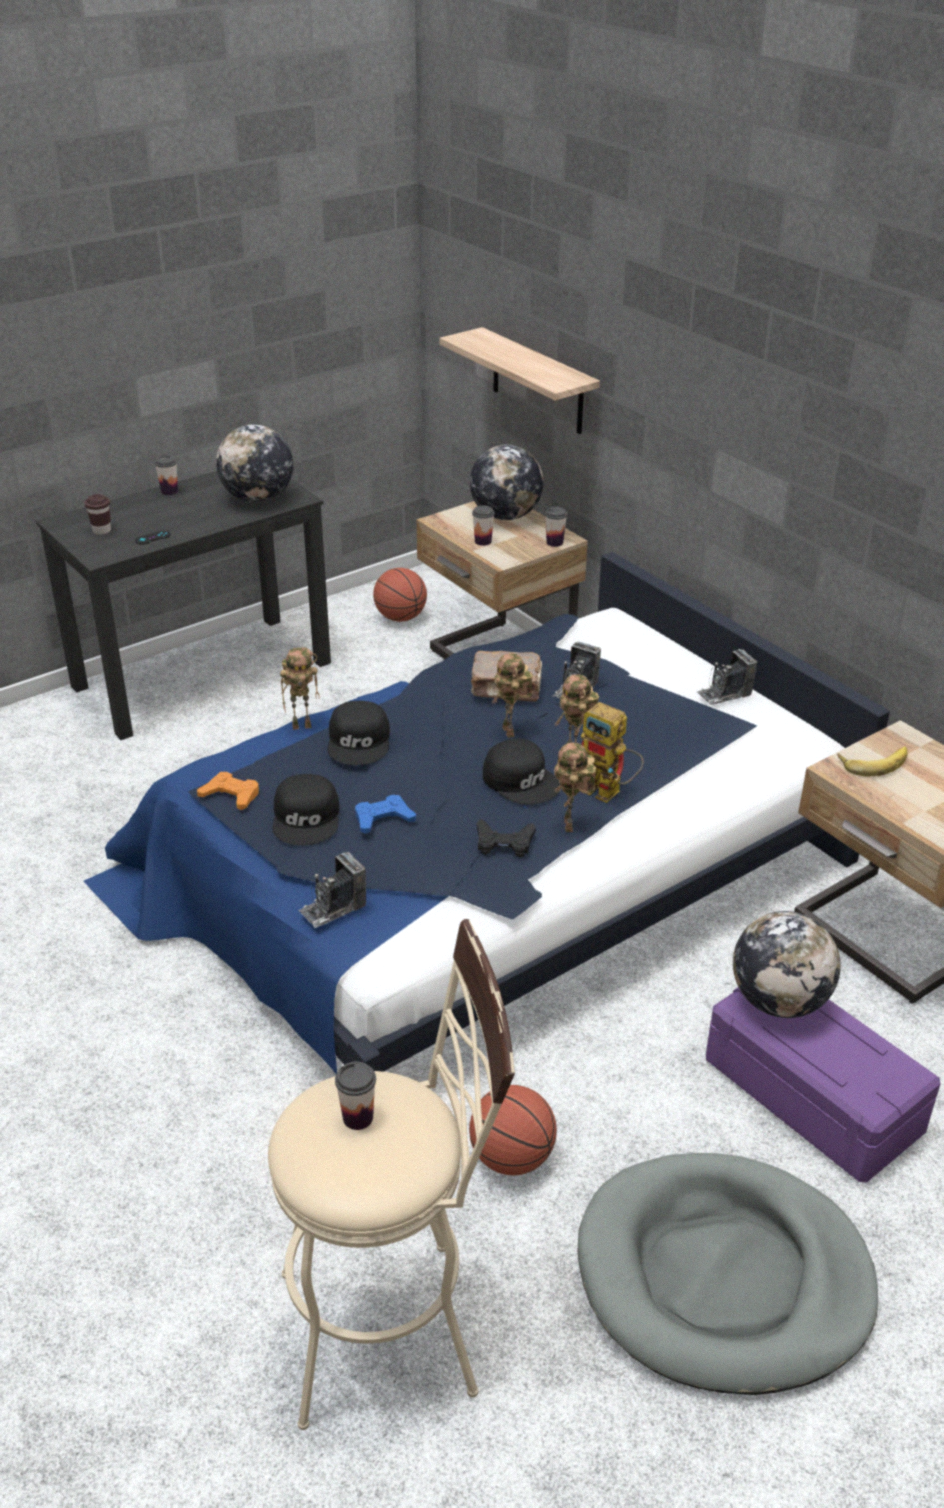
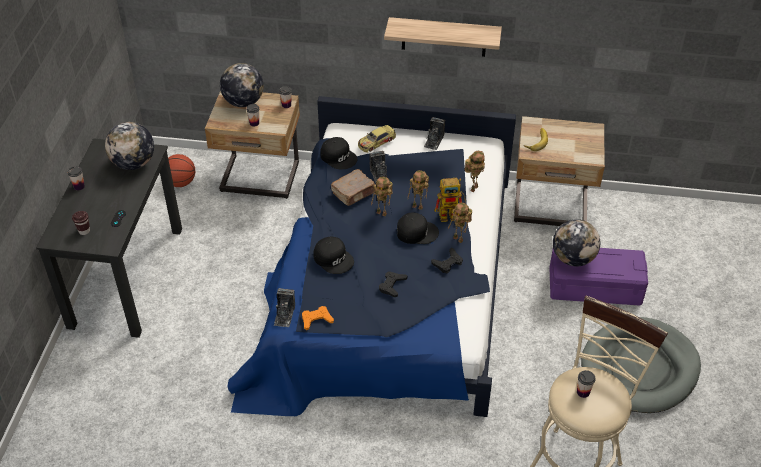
camera: 45 degrees left, 10 degrees up
(303, 725) = (293, 267): toy robot -> toy robot (473, 188)
(307, 818) = (363, 306): black cap -> black cap (339, 157)
(333, 907) = (426, 335): camera -> camera (284, 315)
(383, 819) = (392, 286): blue game controller -> black game controller
(511, 1158) = (537, 383): basketball -> none
(537, 382) = (238, 25): shelf -> shelf (444, 37)
(635, 651) = (376, 141): none -> toy car

